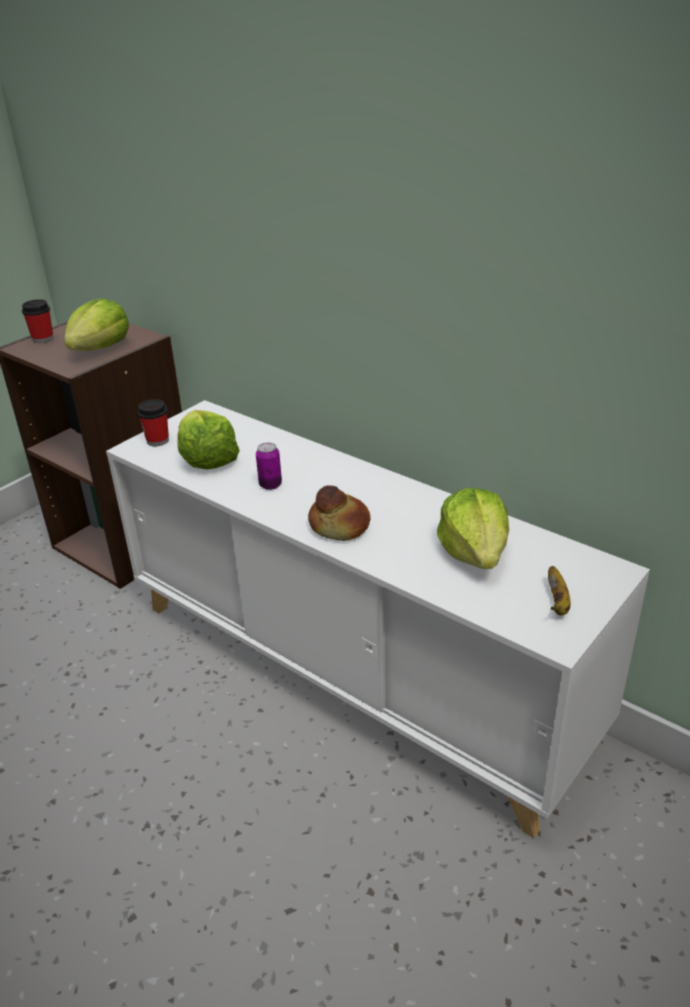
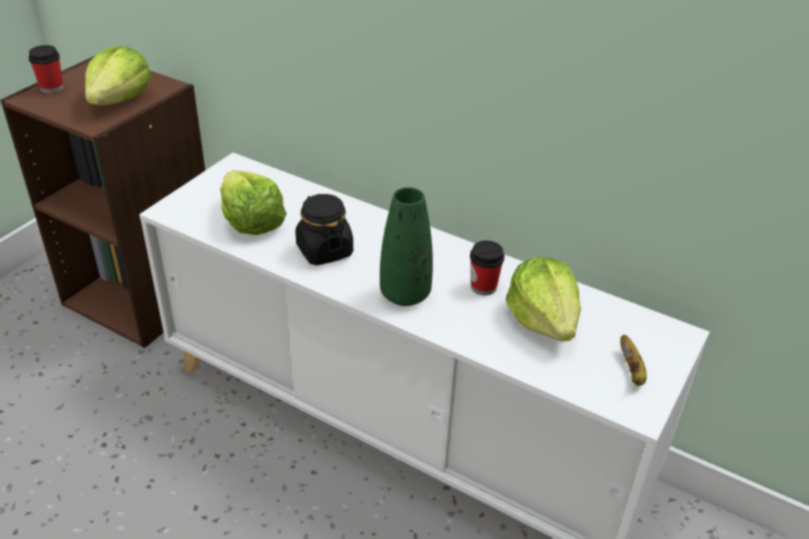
camera: 10 degrees left, 5 degrees up
(157, 440) = (193, 201): cup -> cup (483, 287)
(270, 485) = (324, 250): can -> black jar
(340, 525) = (405, 295): bread -> green vase

